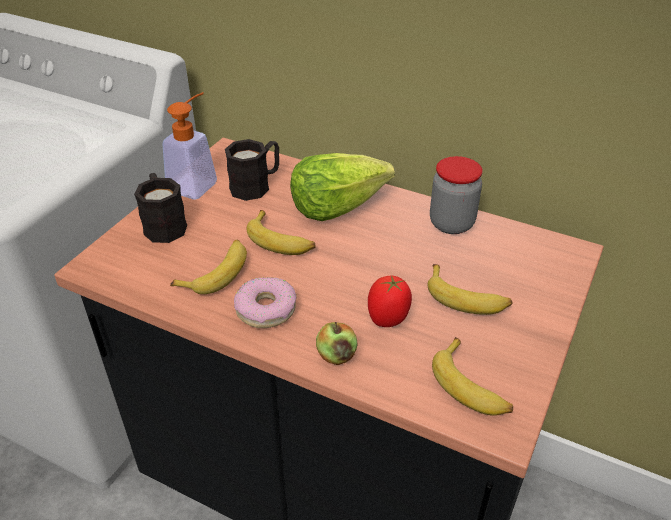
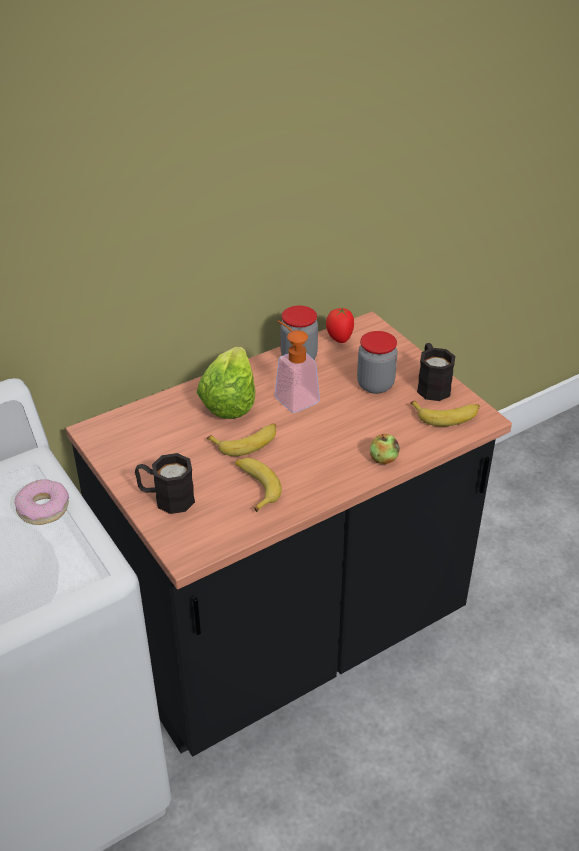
camera: 60 degrees left, 0 degrees up
(197, 182) = (124, 463): soap dispenser -> soap dispenser (292, 396)
(256, 185) = (162, 431): black mug -> black mug (431, 385)
(266, 309) = (315, 475): donut -> donut (43, 508)
(388, 319) = (368, 424): tomato -> tomato (339, 338)
(466, 298) = (375, 385): banana -> jar

